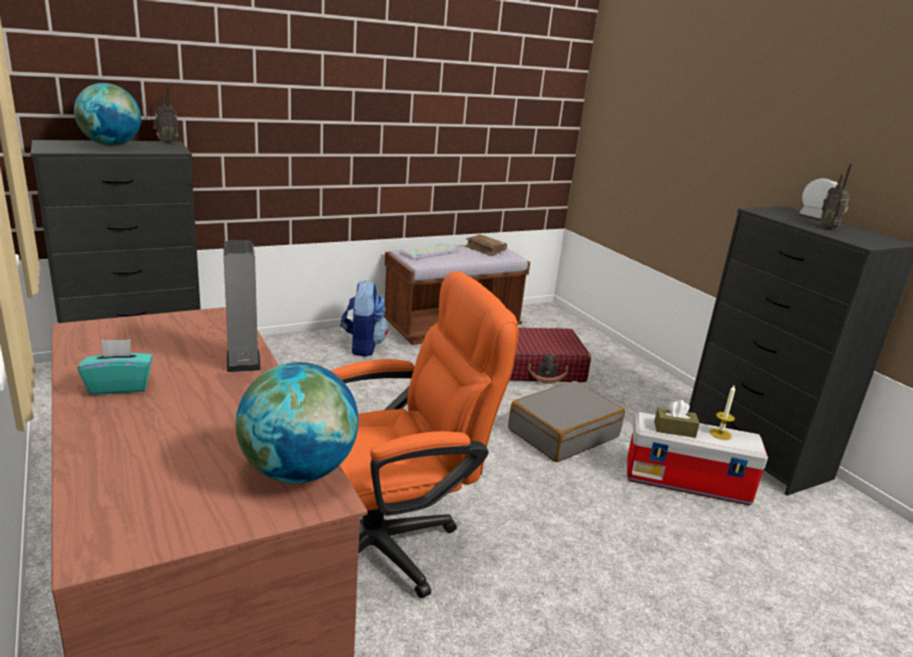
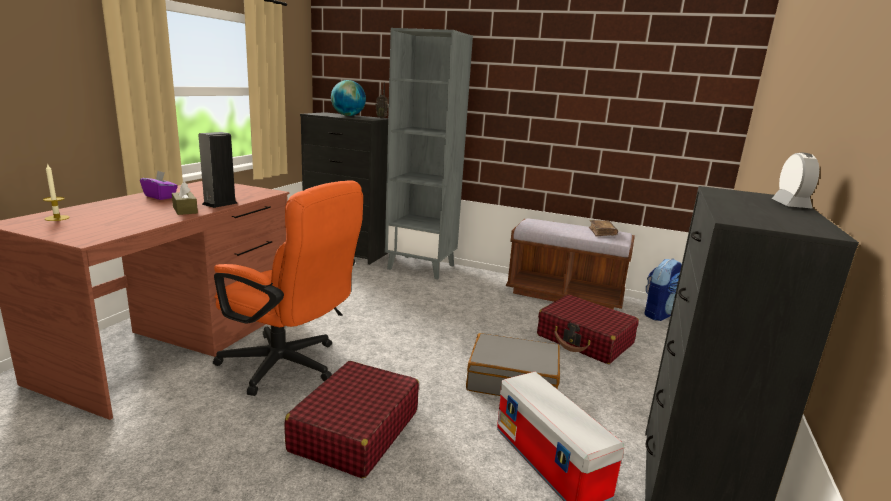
camera: 50 degrees right, 5 degrees down
(119, 386) = (160, 197): turquoise tissue box -> purple tissue box
(271, 351) = (421, 267): none -> grey bookcase
(298, 471) = (109, 232): globe -> none
(363, 346) = (478, 283): backpack -> backpack (659, 314)
(430, 253) = (548, 224): keyboard -> none
(561, 555) = (355, 431): none -> red suitcase
(674, 429) = (536, 394): brown tissue box -> brown tissue box (185, 210)
(720, 434) = (575, 419): candle -> candle (57, 218)
(829, 227) = (758, 209): radio -> none

